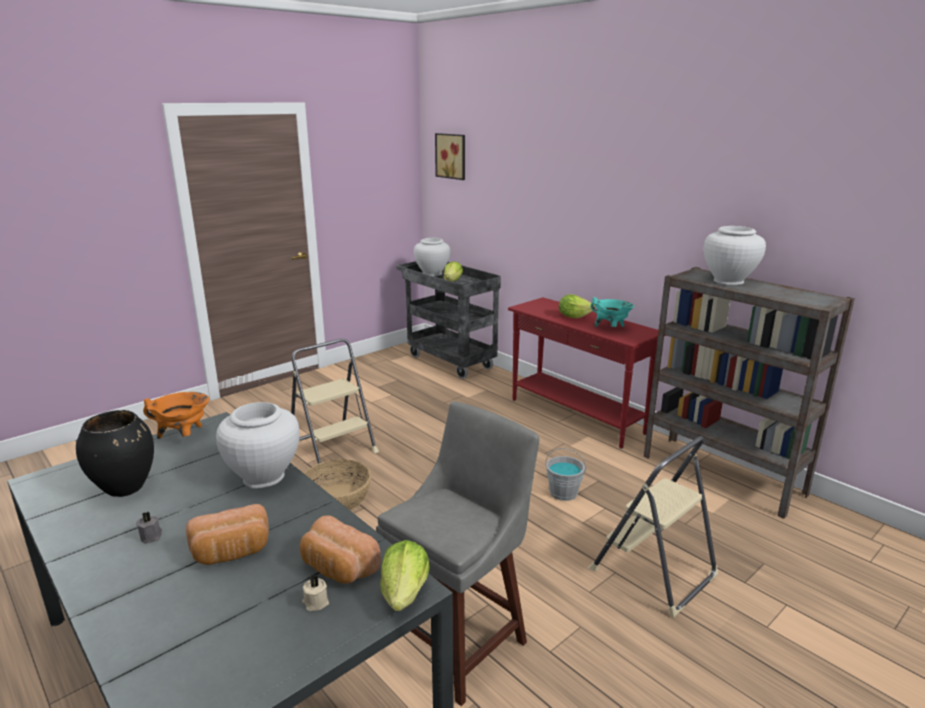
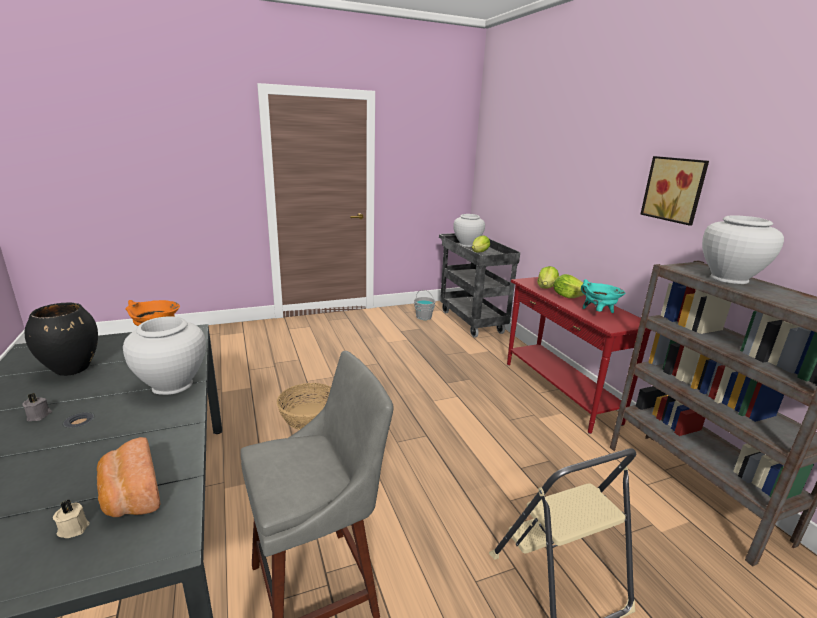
camera: 20 degrees right, 0 degrees up
(232, 553) = (72, 450): bread -> none
(332, 446) = (334, 371): beige step ladder -> none
(405, 593) = (156, 548): lettuce -> lettuce (546, 287)
(452, 156) = (497, 144): picture -> picture (675, 189)
(563, 492) = (507, 463): grey bucket -> grey bucket (424, 317)

